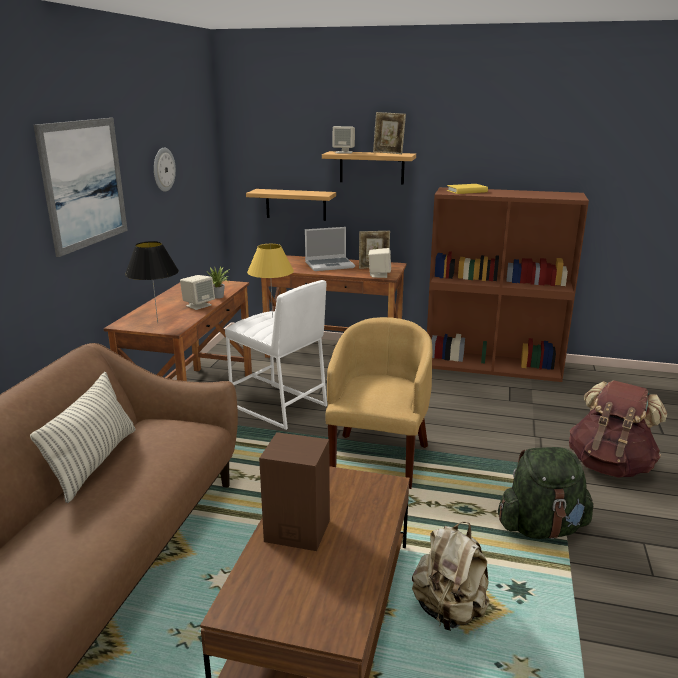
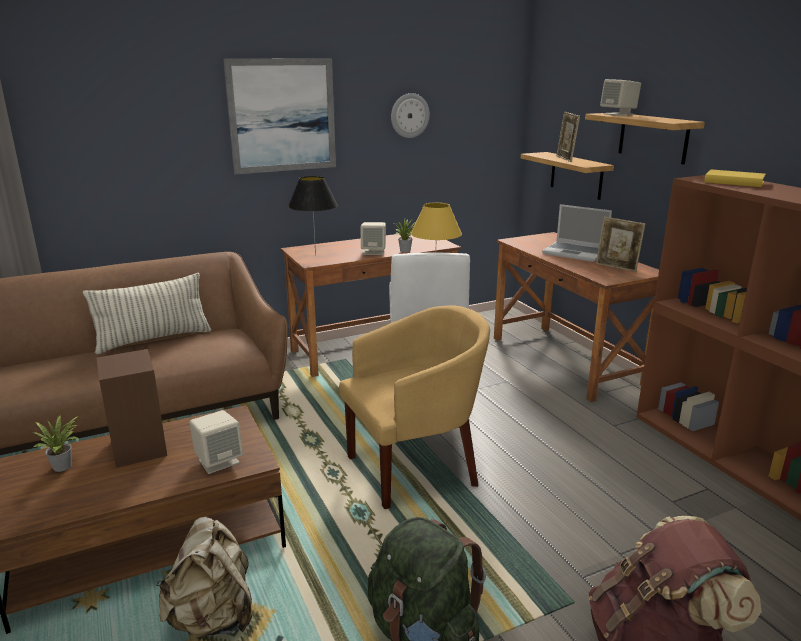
camera: 50 degrees right, 0 degrees up
(276, 579) = (65, 465): none -> potted plant
(379, 275) = (600, 275): beige speaker -> beige speaker (219, 461)
(388, 153) = (666, 118): picture frame -> picture frame (565, 159)

